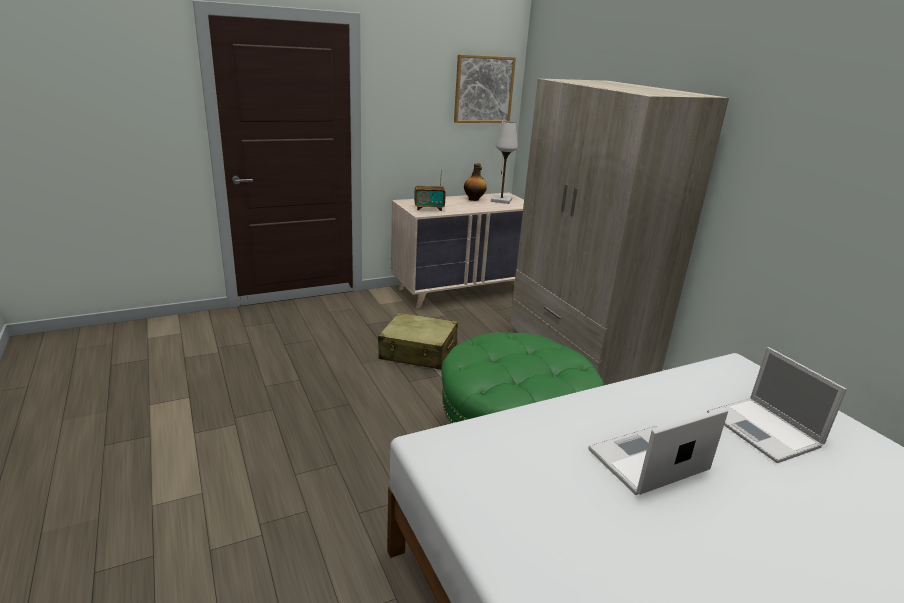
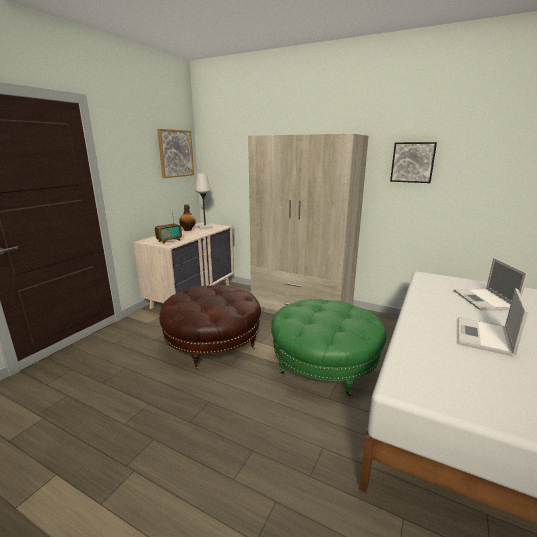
camera: 35 degrees left, 5 degrees down
(418, 352) = (213, 344): beige suitcase -> brown ottoman
(765, 430) = (484, 300): laptop -> laptop turned 60 degrees clockwise
(792, 158) = (412, 162): none -> picture

